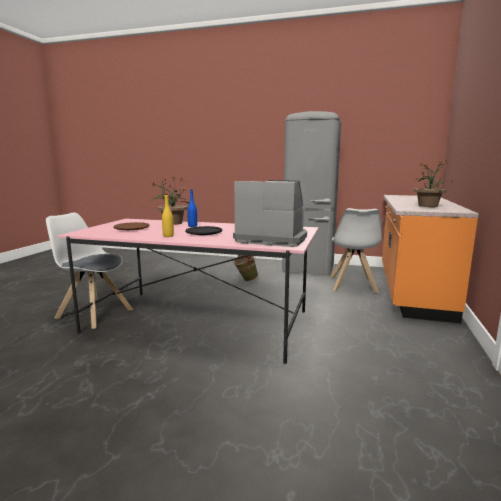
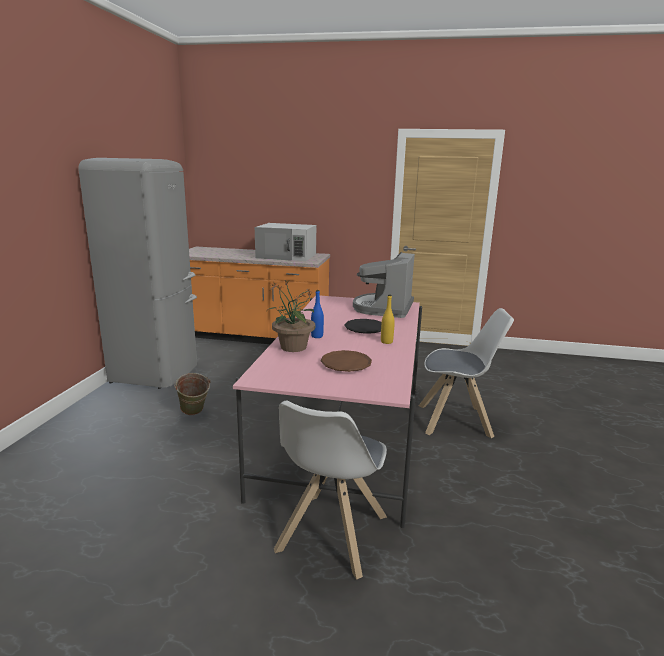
camera: 95 degrees left, 5 degrees up
(352, 285) = (234, 356): chair -> chair (457, 421)
(428, 206) = (287, 256): potted plant -> white microwave

